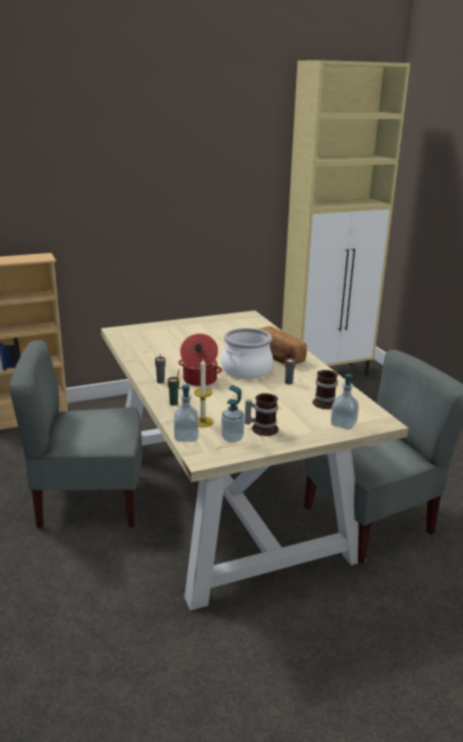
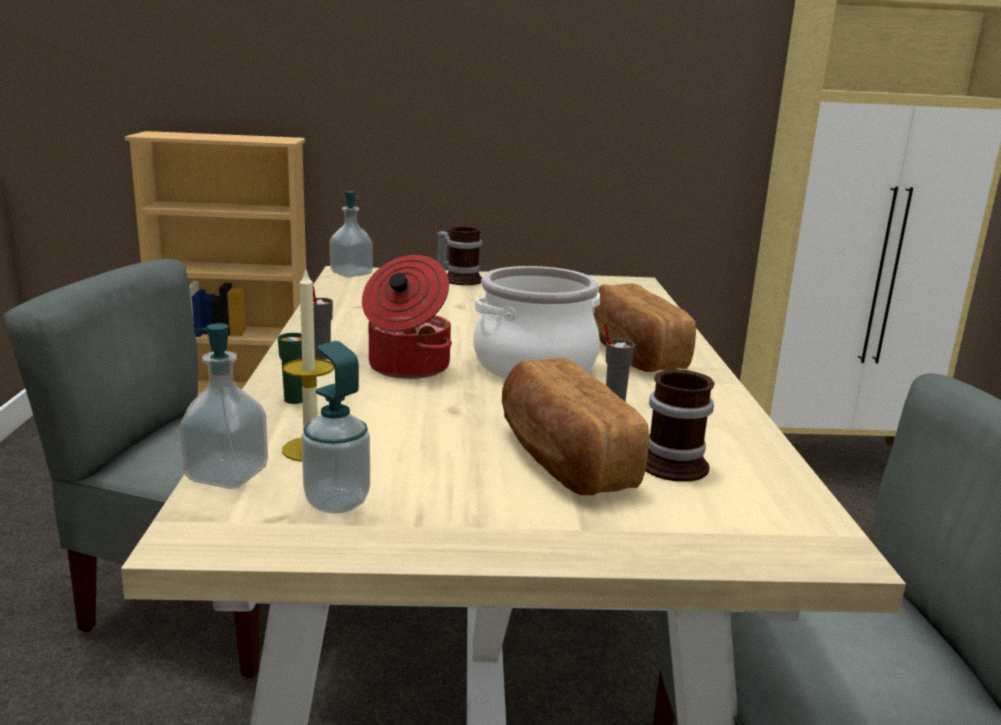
camera: 20 degrees right, 5 degrees down
(262, 428) = (443, 493): mug -> mug (460, 279)
(288, 408) = (562, 458): none -> bread
(343, 424) = (690, 529): soap dispenser -> soap dispenser (351, 274)

